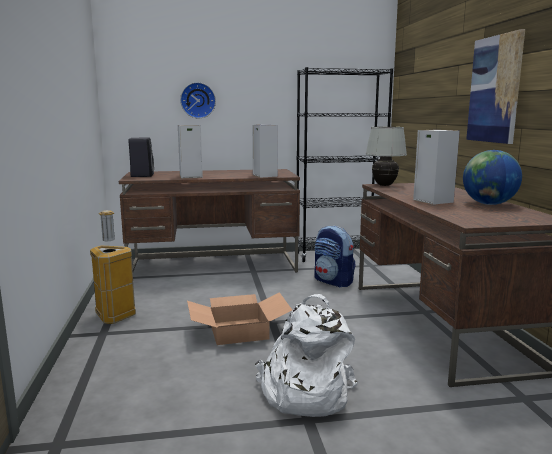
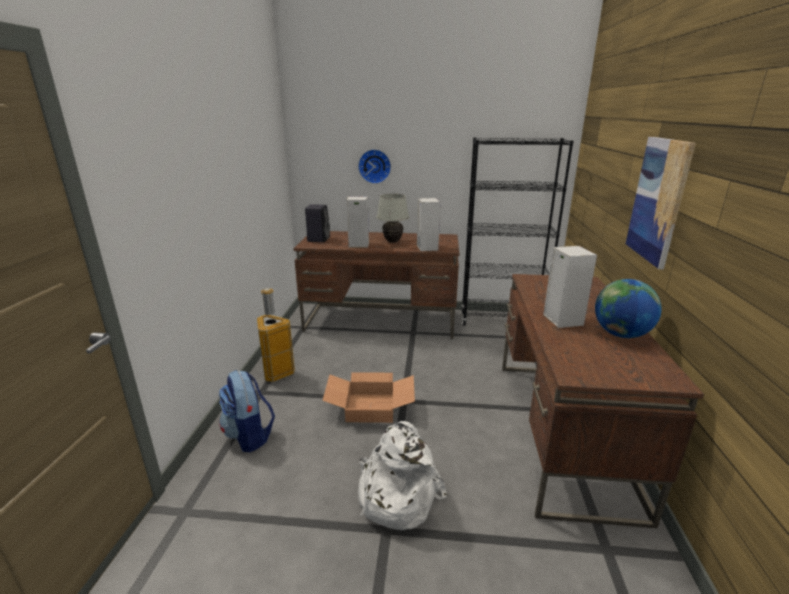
camera: 15 degrees right, 10 degrees up
(333, 281) = (482, 356): backpack -> backpack (250, 435)
(384, 185) = (533, 279): white table lamp -> white table lamp (392, 242)

